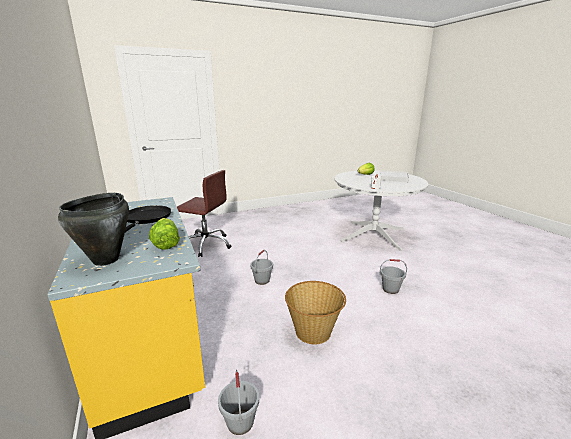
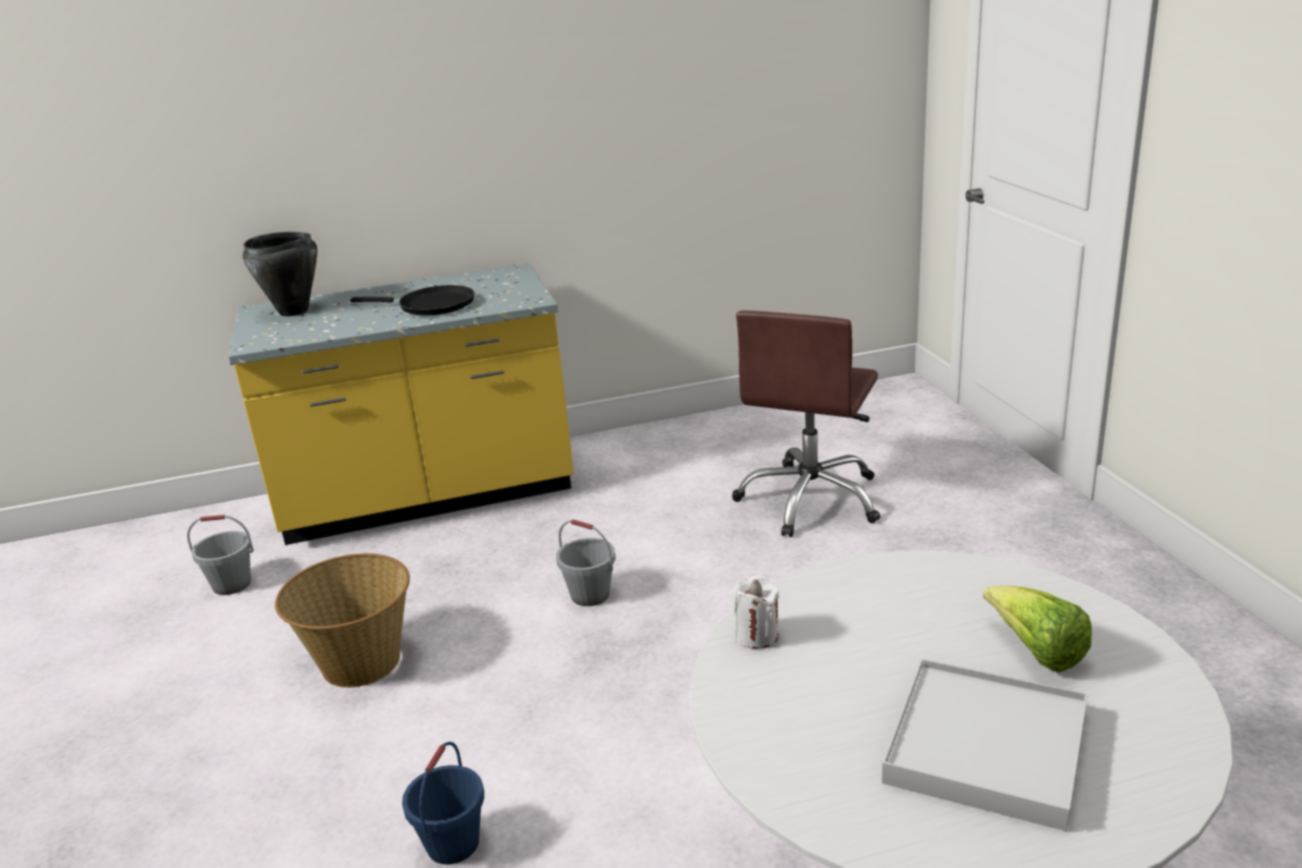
camera: 100 degrees right, 5 degrees up
(165, 244) = (313, 331): lettuce -> none
(390, 289) = (453, 844): grey bucket -> blue bucket

